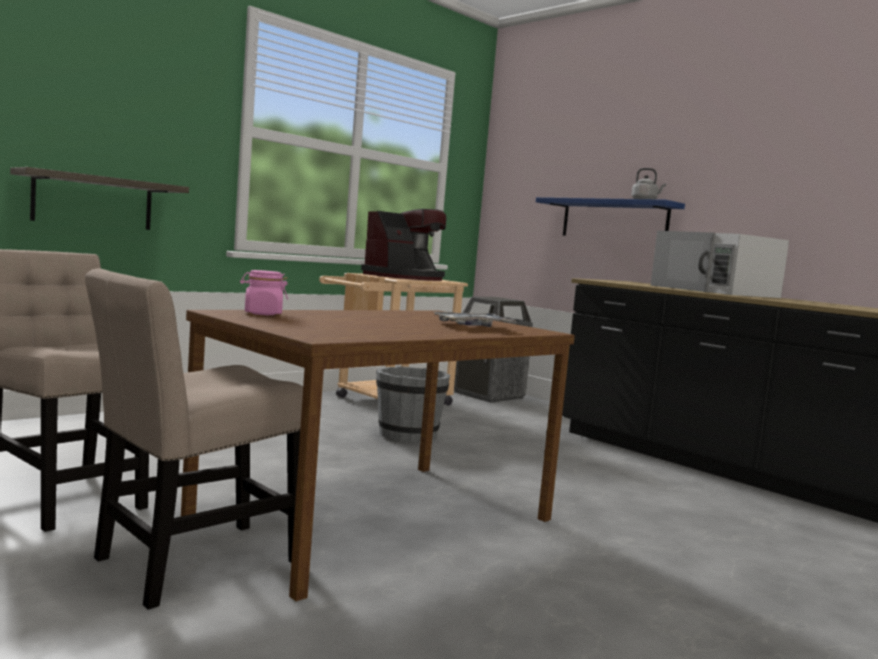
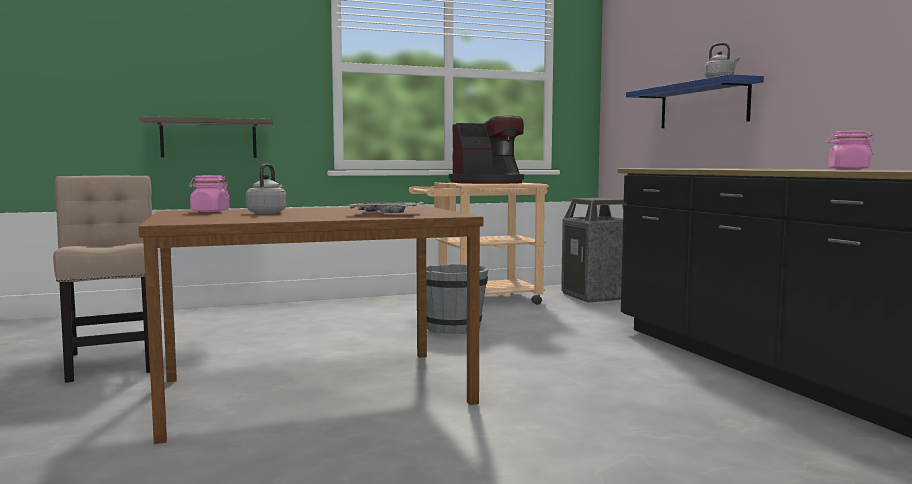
camera: 25 degrees right, 0 degrees up
(190, 564) = (122, 411): beige chair -> none
(340, 319) = (267, 212): none -> grey kettle
(715, 291) = (758, 168): white microwave -> none
(815, 303) = (848, 169): none -> pink jar

